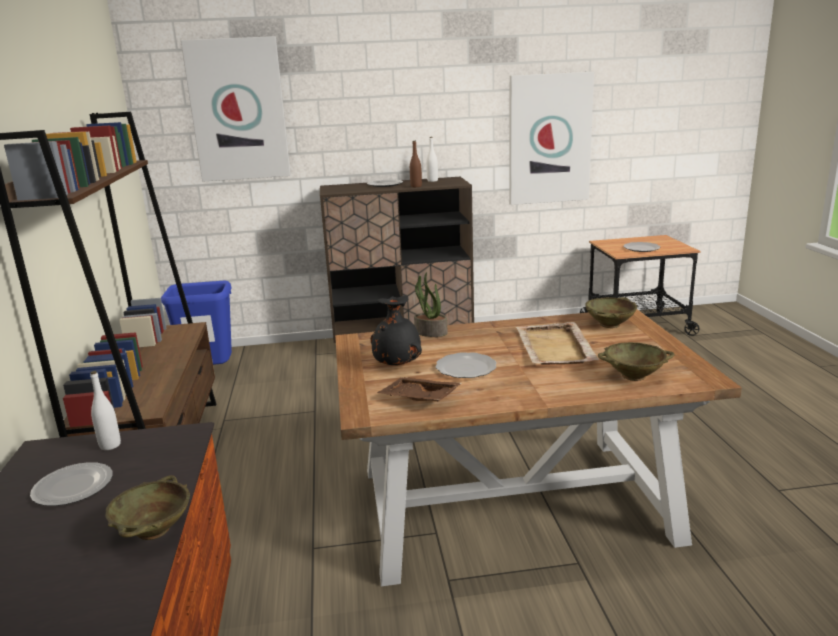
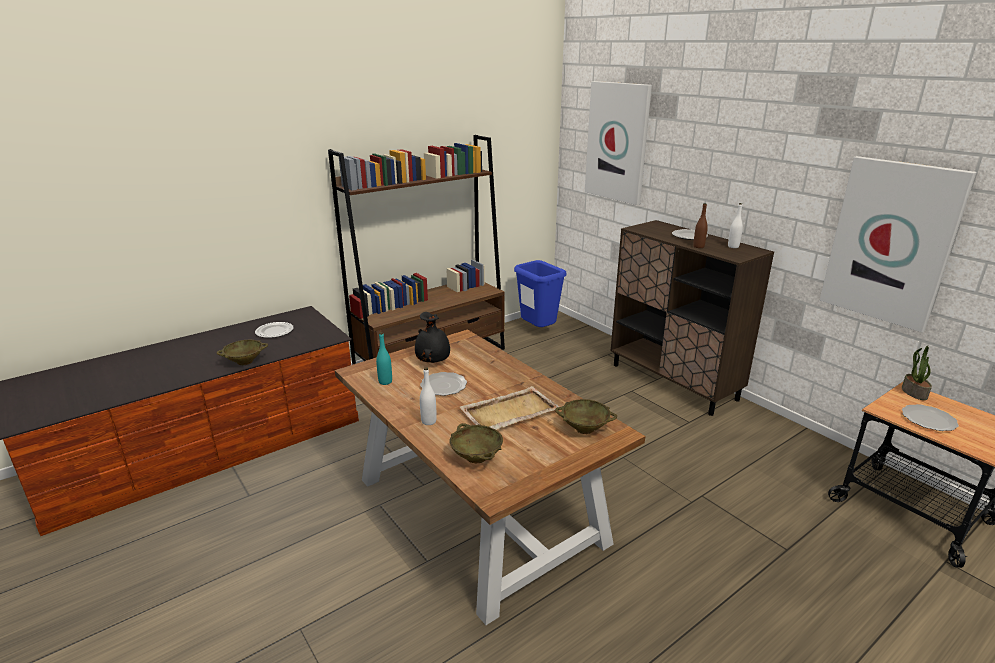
camera: 60 degrees right, 5 degrees up
(110, 445) = (314, 324): white bottle -> white bottle (428, 421)
(418, 399) = (385, 382): brown tray -> turquoise bottle
(430, 333) = (497, 358): potted plant -> potted plant (913, 392)

